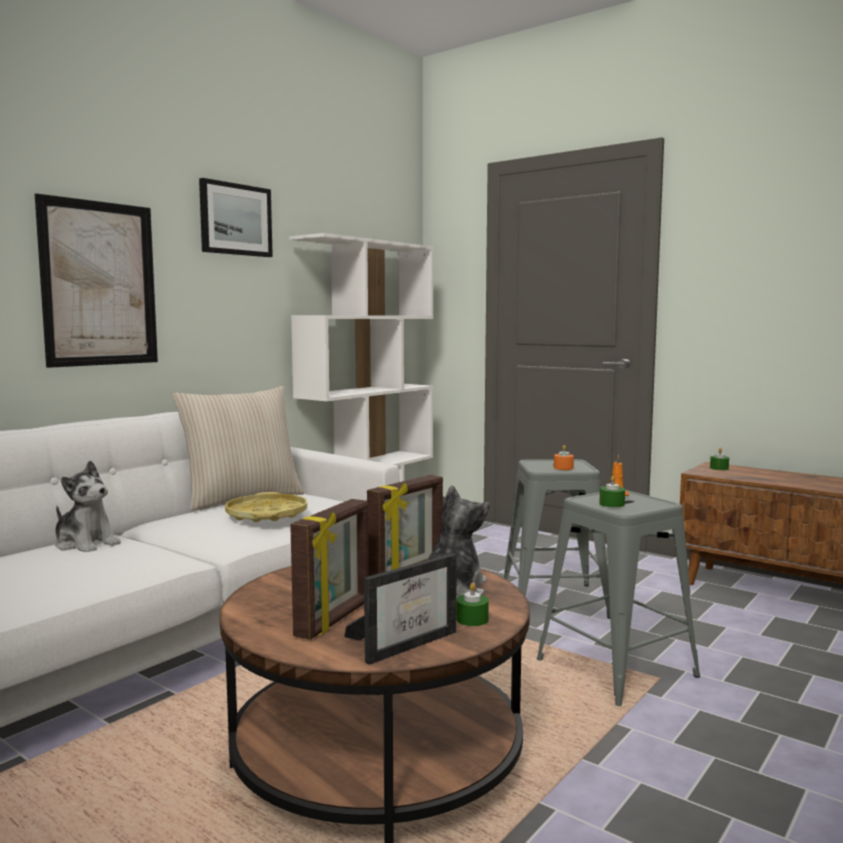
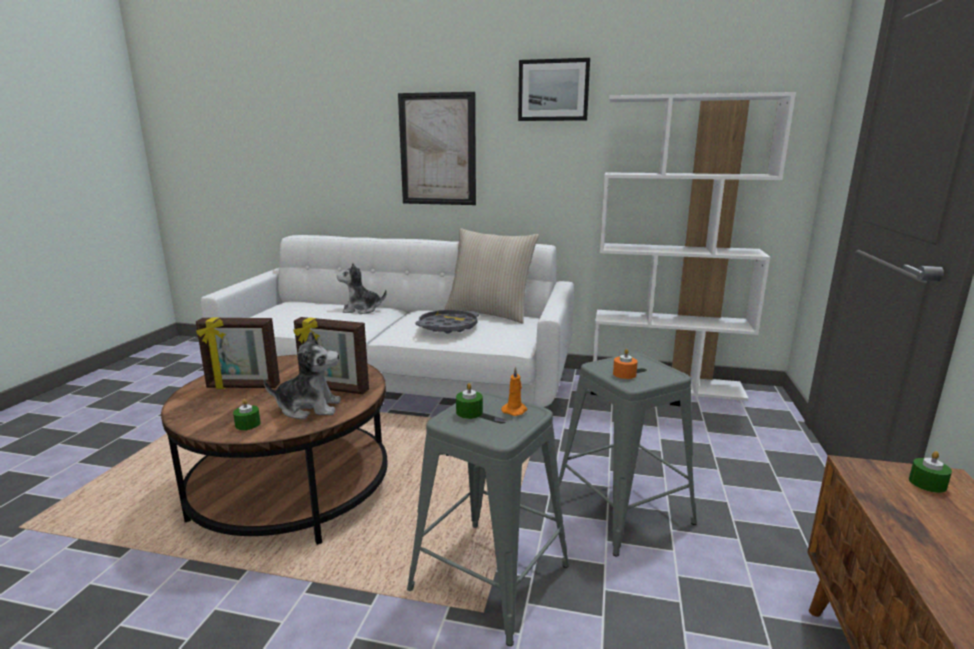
camera: 65 degrees right, 10 degrees up
(85, 544) = (361, 310): plush toy -> plush toy turned 75 degrees clockwise
(266, 515) = (448, 326): yellow tray -> grey tray
(406, 642) = (204, 412): picture frame -> none

